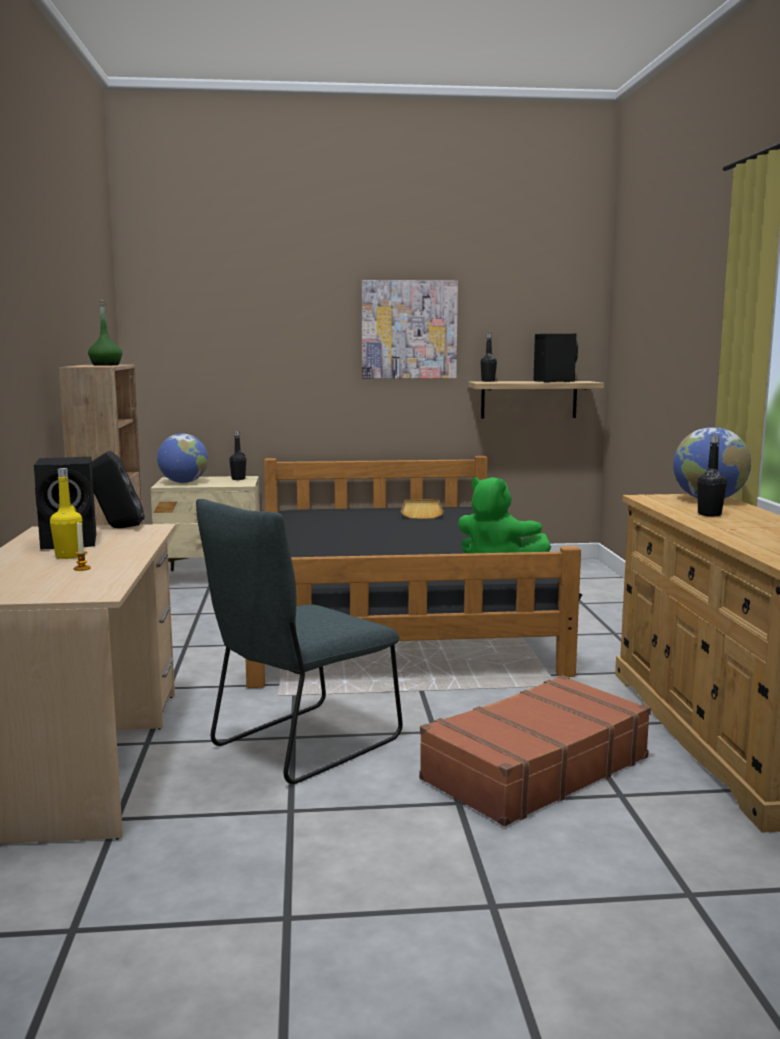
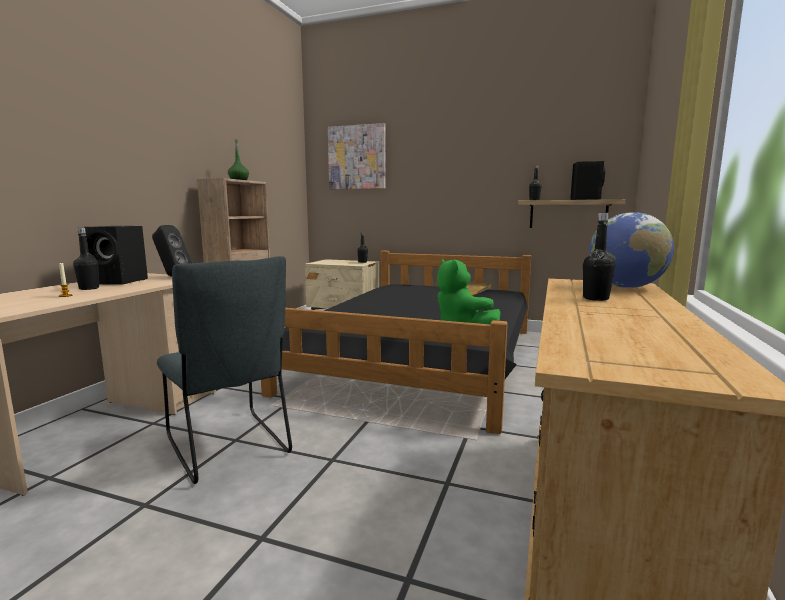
camera: 25 degrees right, 0 degrees up
(68, 556) = (89, 288): yellow bottle -> black bottle
(183, 482) = (328, 262): globe -> none
(300, 745) = (230, 448): grey chair -> grey chair turned 105 degrees counterclockwise
(409, 330) = (479, 164): picture -> picture (357, 157)
(534, 768) = (364, 520): brown suitcase -> none

